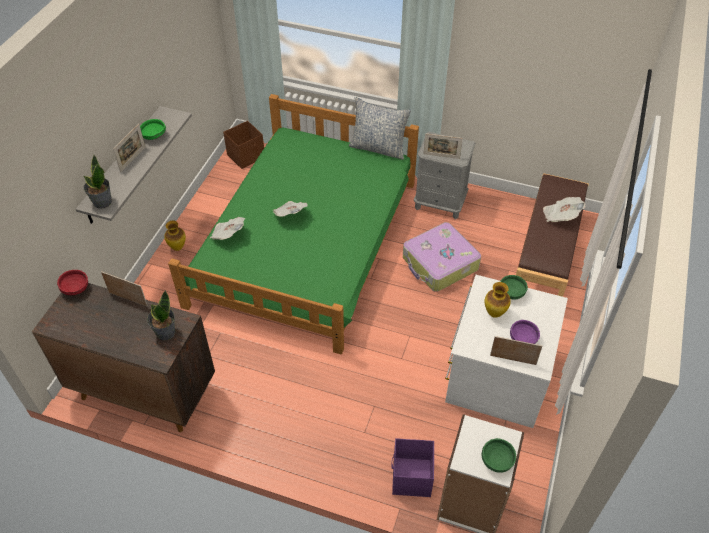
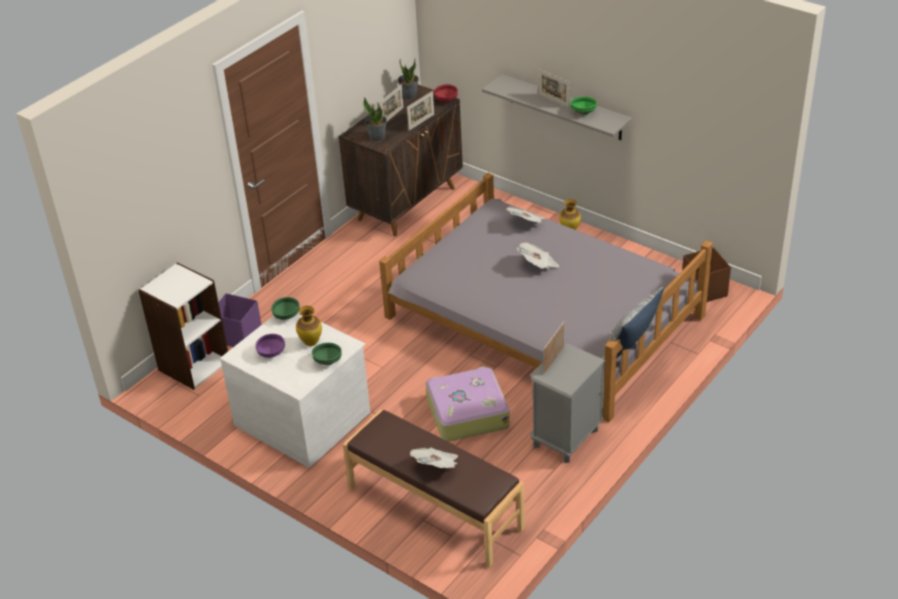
camera: 110 degrees right, 10 degrees down
(102, 202) = (503, 85): potted plant -> potted plant (409, 95)
(306, 242) = (542, 316): green bed -> grey bed
(497, 461) = (162, 288): green bowl -> green bowl (286, 316)
(513, 360) = (254, 340): picture frame -> picture frame (393, 116)

